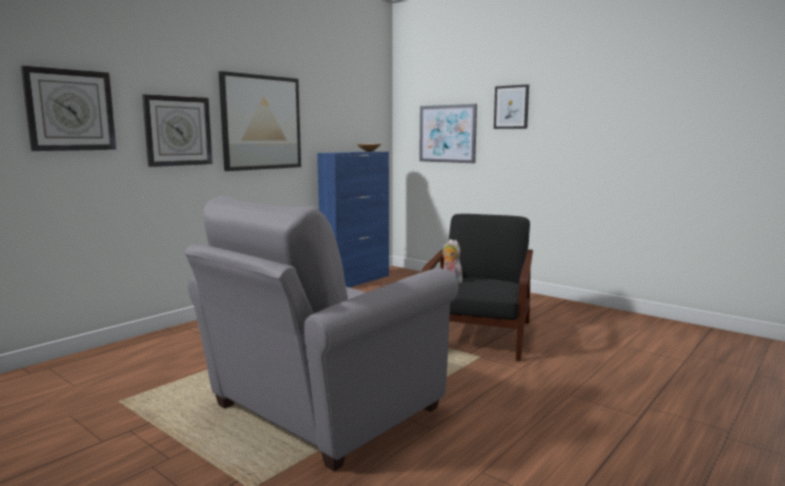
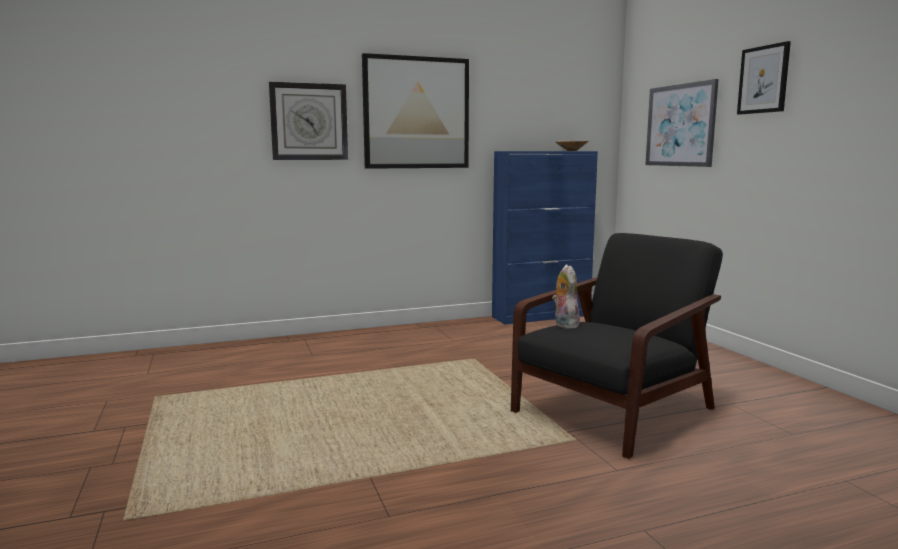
camera: 30 degrees right, 0 degrees up
(70, 110) = (191, 99): wall clock -> none
(319, 410) = (301, 455): grey armchair -> none

